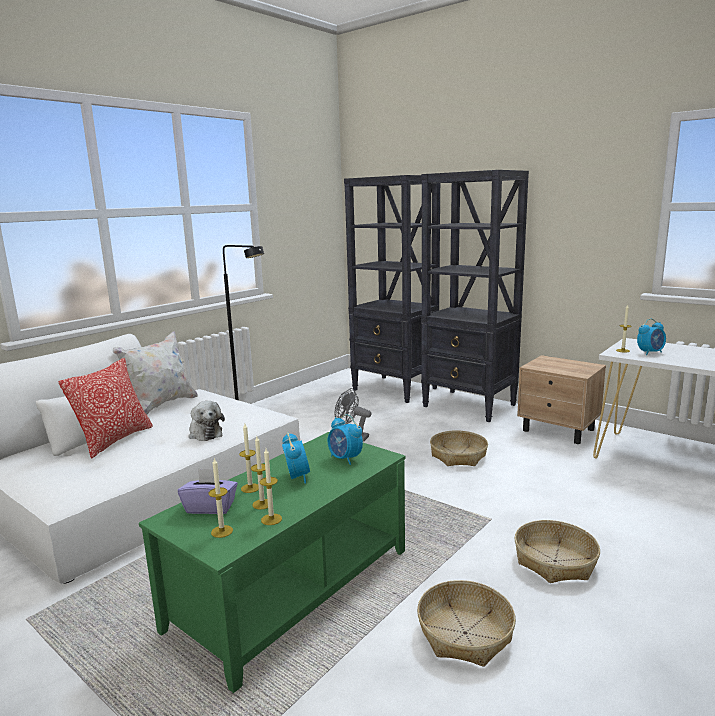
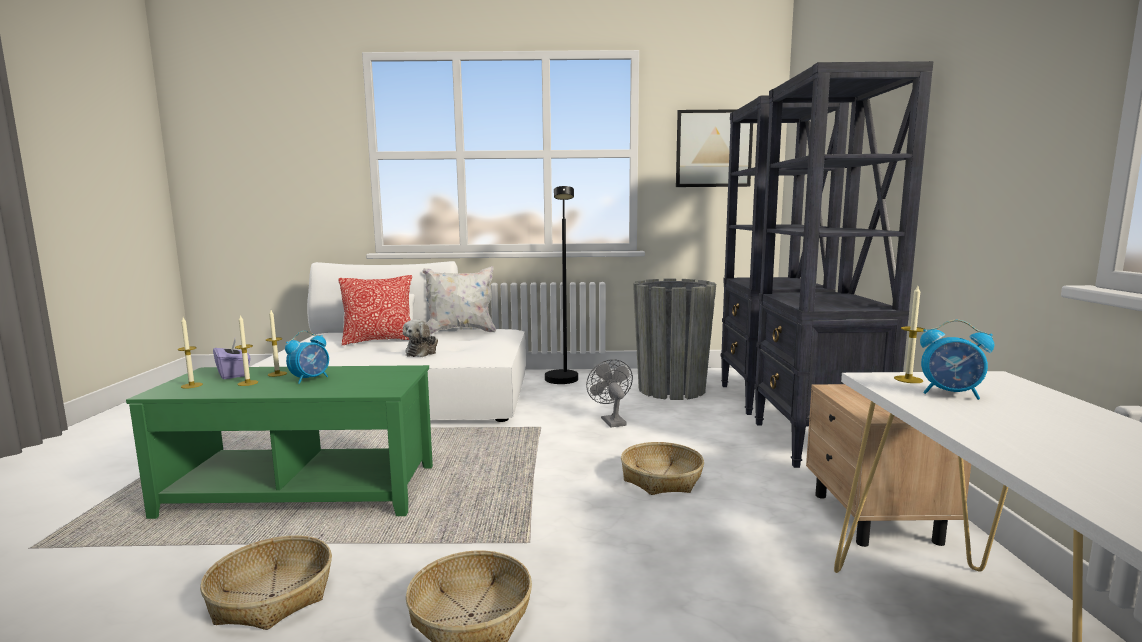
camera: 50 degrees right, 5 degrees down
(271, 519) = (219, 391): candle -> none
(304, 202) = (713, 149): none -> picture
(332, 403) = (671, 389): none -> grey planter
(345, 459) = (367, 382): alarm clock -> none

